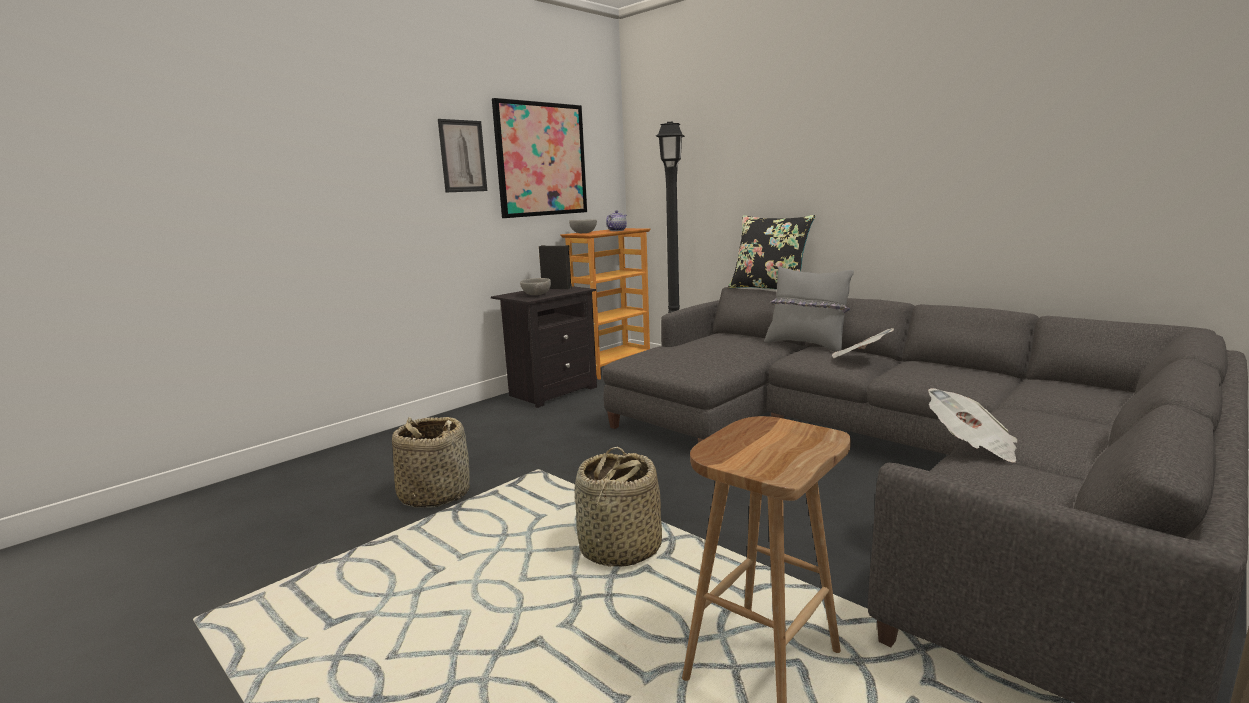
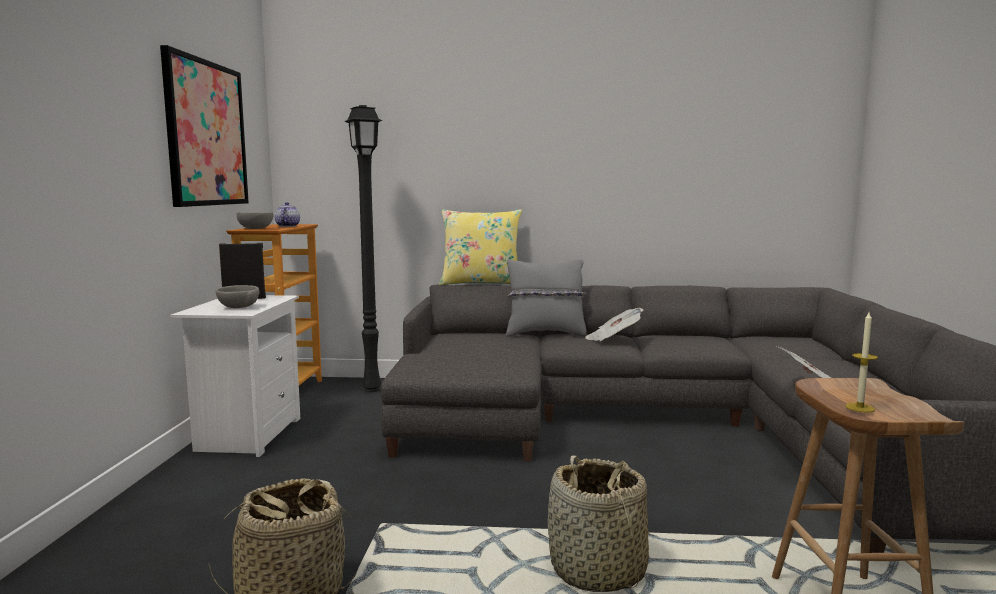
camera: 40 degrees left, 5 degrees down
(462, 156) = (133, 118): picture -> none
(551, 391) = (247, 435): black nightstand -> white nightstand
(734, 451) = (860, 408): none -> candle
(769, 289) = (481, 283): black pillow -> yellow pillow

